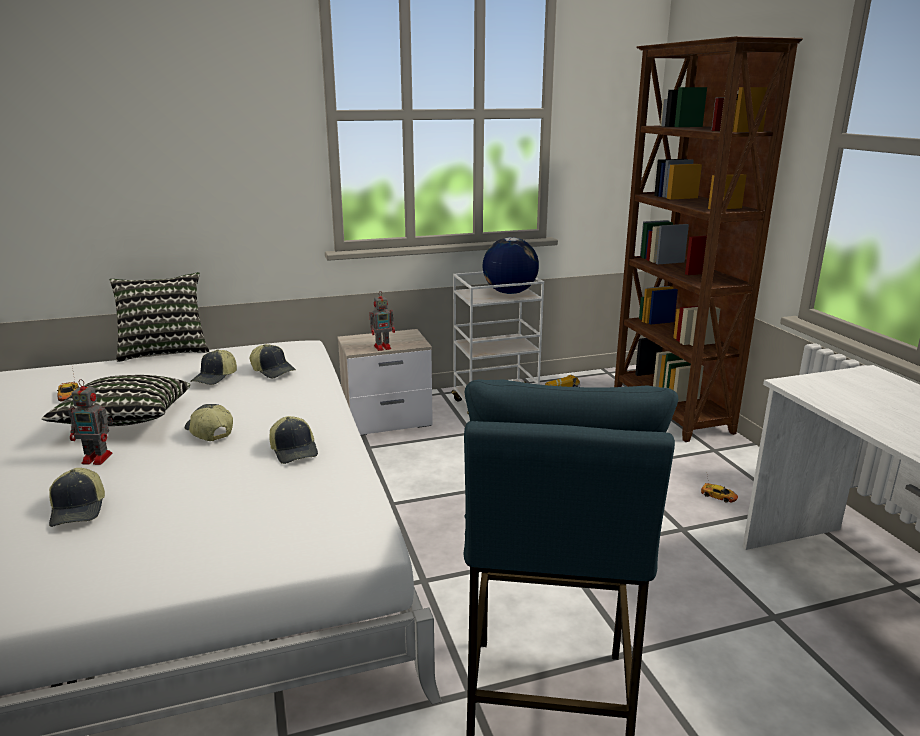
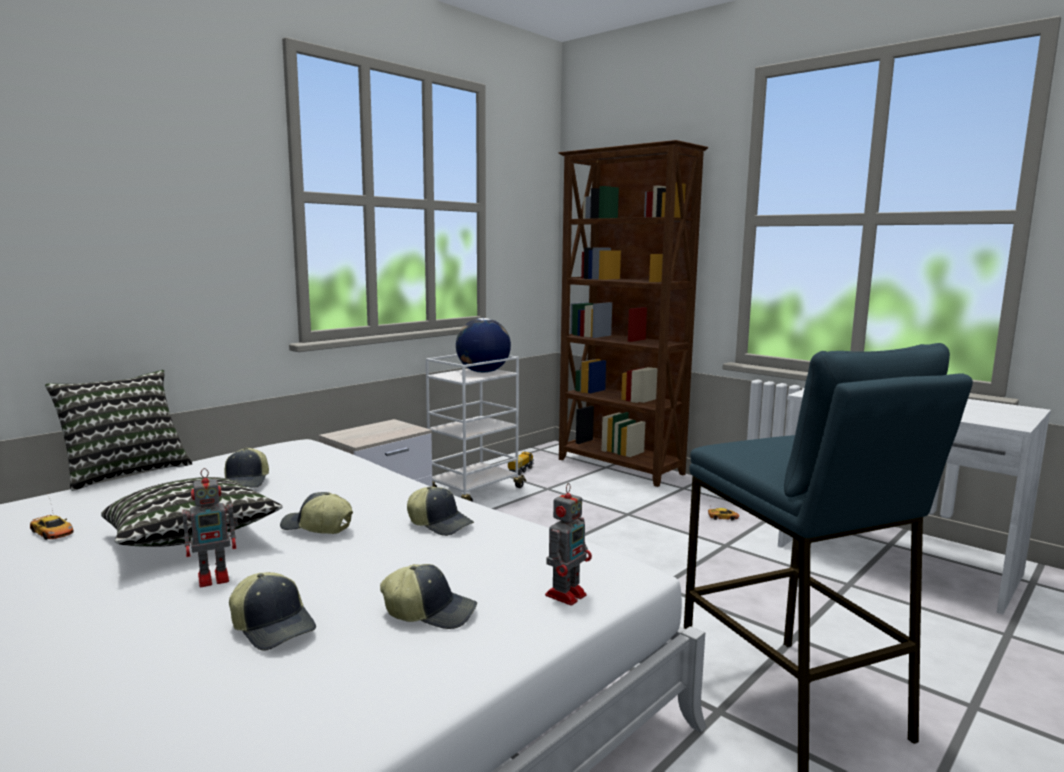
camera: 30 degrees left, 10 degrees down
(273, 370) = (307, 466): cap -> cap (430, 612)
(383, 347) = (384, 436): toy robot -> toy robot (567, 594)

